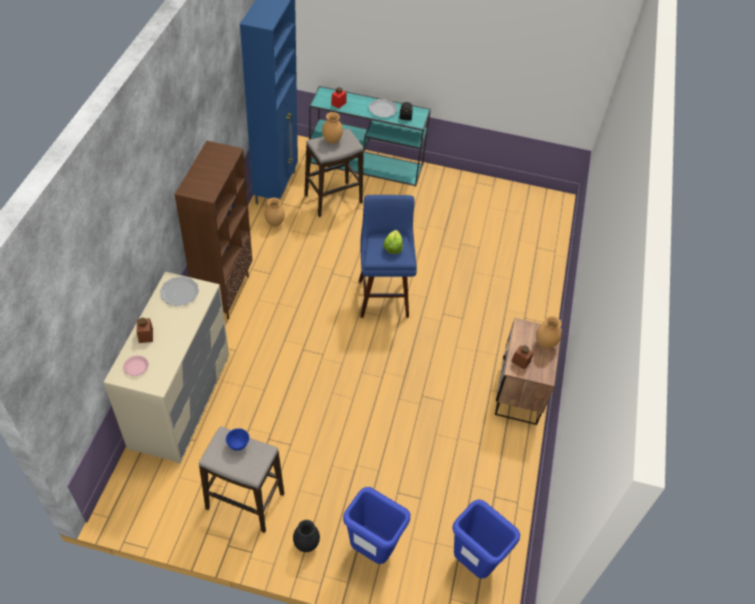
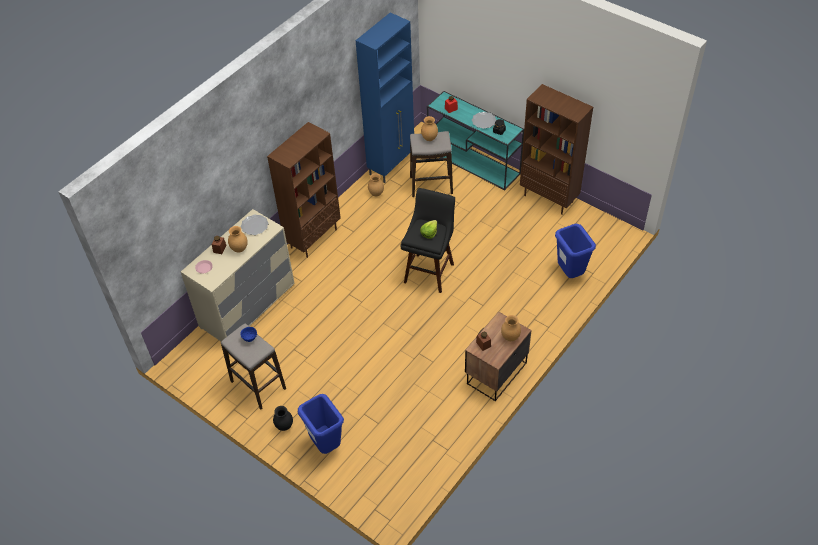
camera: 30 degrees right, 0 degrees up
(174, 328) = (240, 249): none -> brown vase
(383, 295) = (430, 271): blue stool -> black stool
(466, 184) = (549, 198): none -> brown bookcase
(473, 563) = (392, 478): blue trash can -> blue trash can (570, 274)

